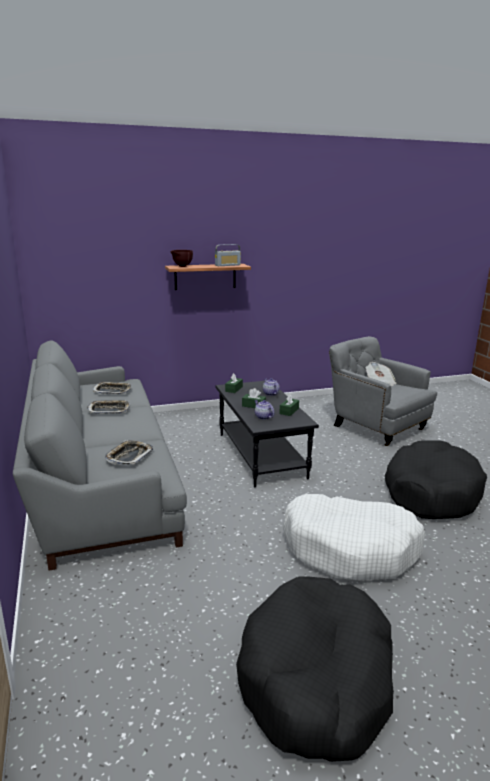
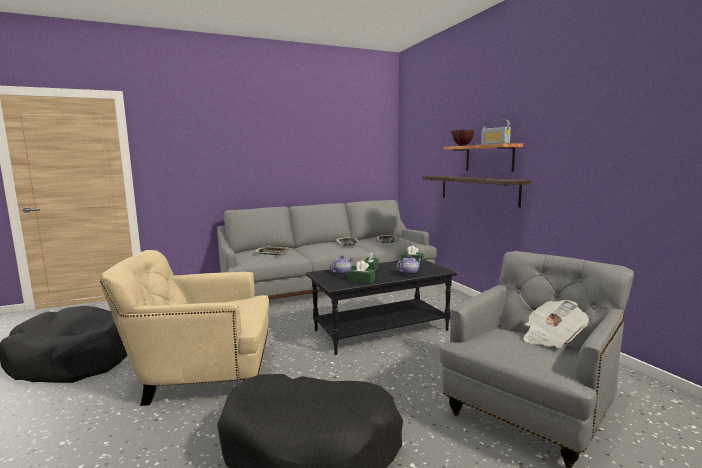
camera: 85 degrees right, 10 degrees down
(192, 307) = (477, 189): none -> shelf
(350, 548) = (202, 375): white dog bed -> beige armchair

